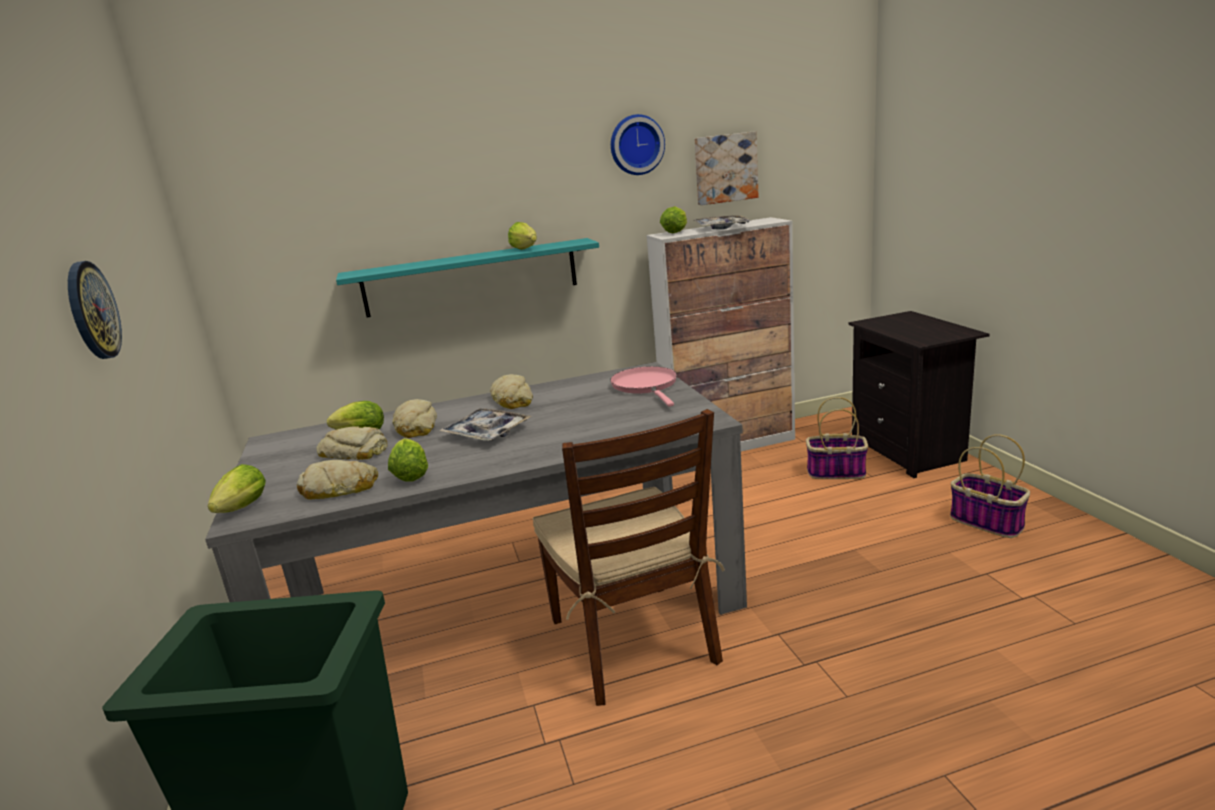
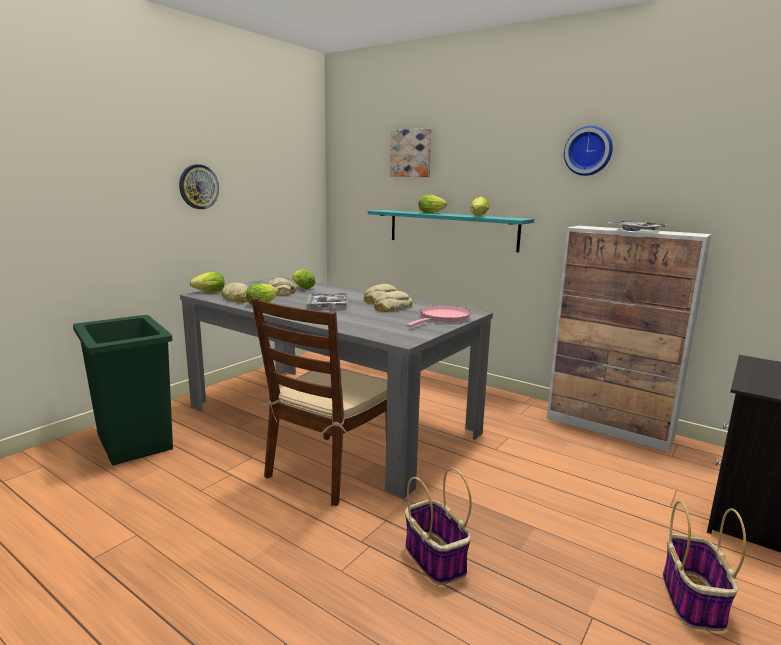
camera: 50 degrees right, 5 degrees down
(416, 427) = (321, 293): bread -> bread (392, 307)
(676, 231) = (600, 227): lettuce -> lettuce (432, 213)
(725, 168) = (672, 180): picture -> picture (411, 153)
(835, 472) = (645, 486): basket -> basket (434, 558)

